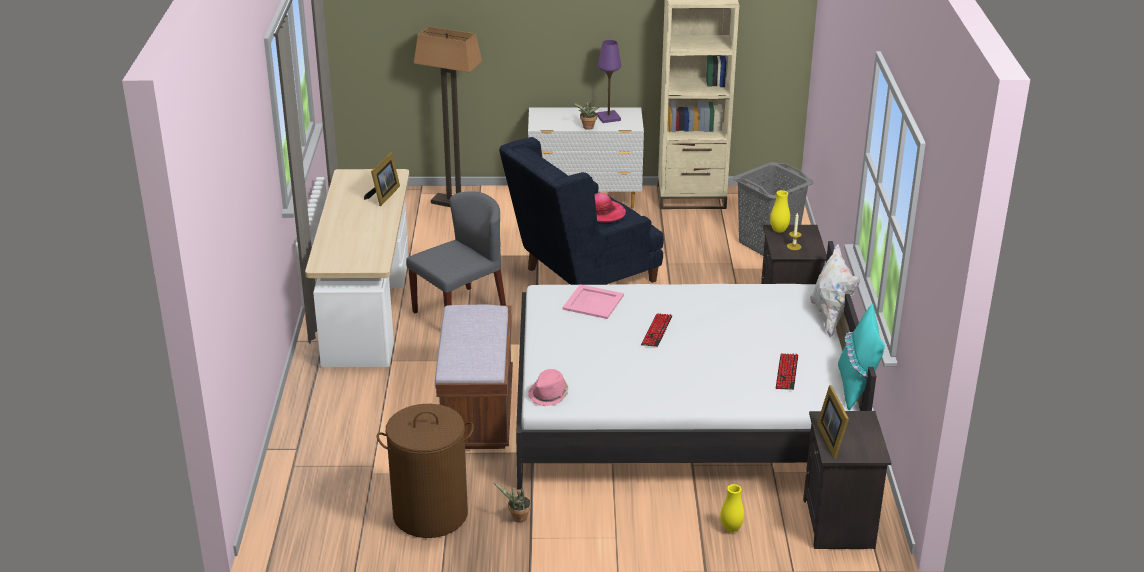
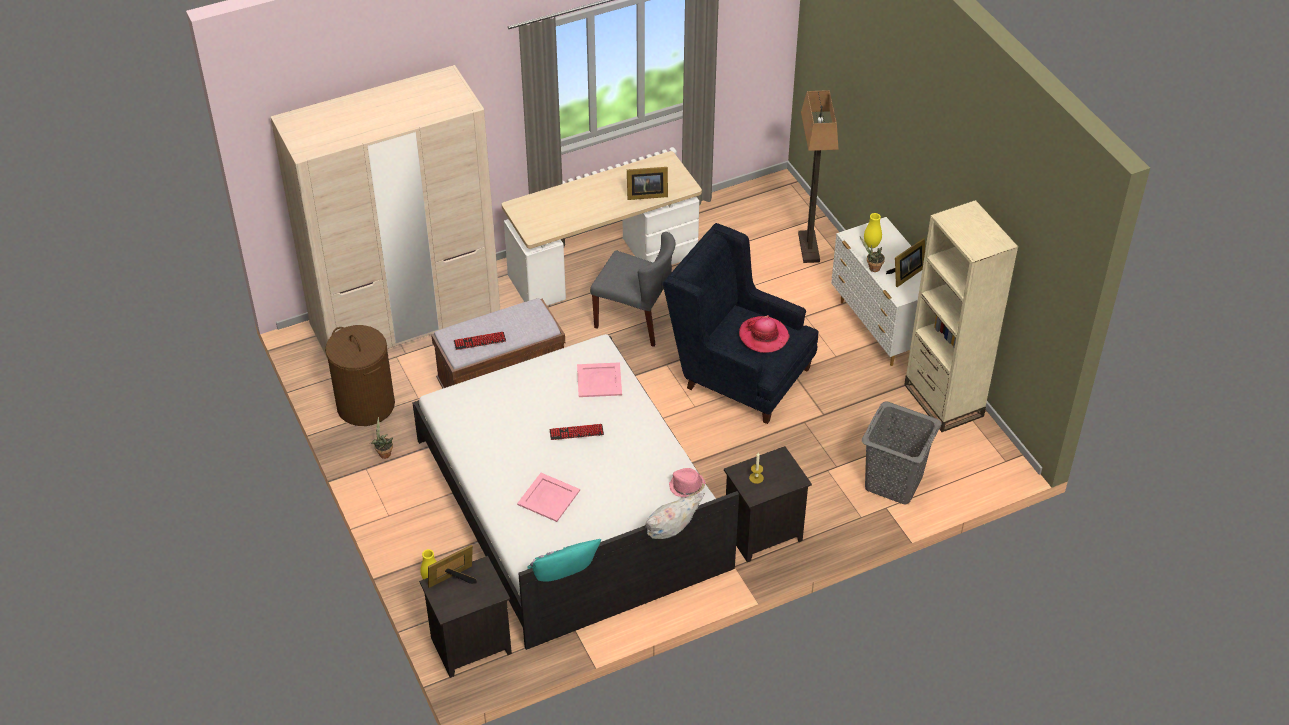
camera: 65 degrees right, 15 degrees up
(318, 452) = (405, 319): none -> beige wardrobe
(549, 394) = (451, 400): pink hat -> pink hat (686, 487)
(608, 118) = (905, 275): purple table lamp -> picture frame
(736, 368) = (549, 498): none -> pink tray
(779, 230) = (780, 459): yellow vase -> yellow vase (871, 245)
(786, 372) = (560, 532): keyboard -> keyboard (480, 341)

